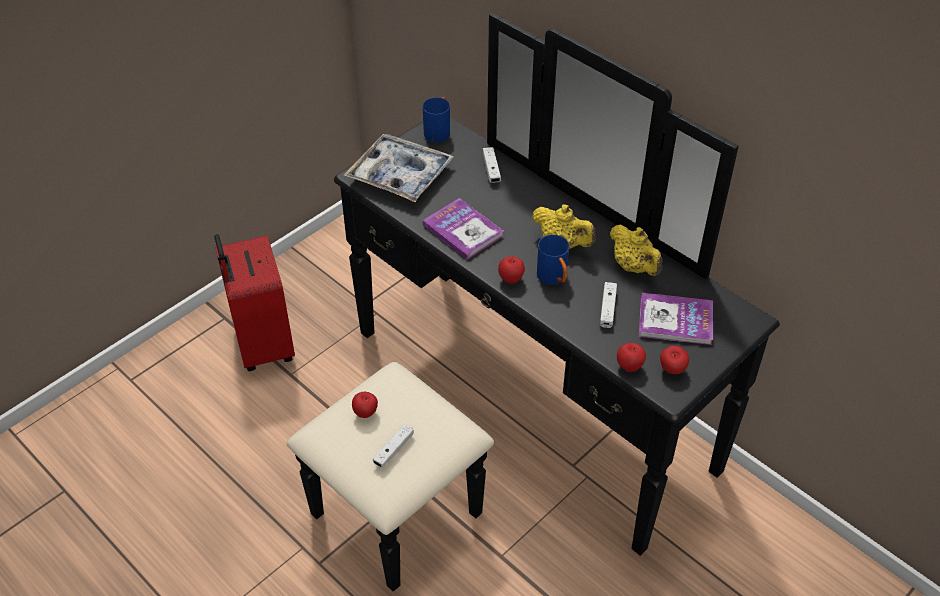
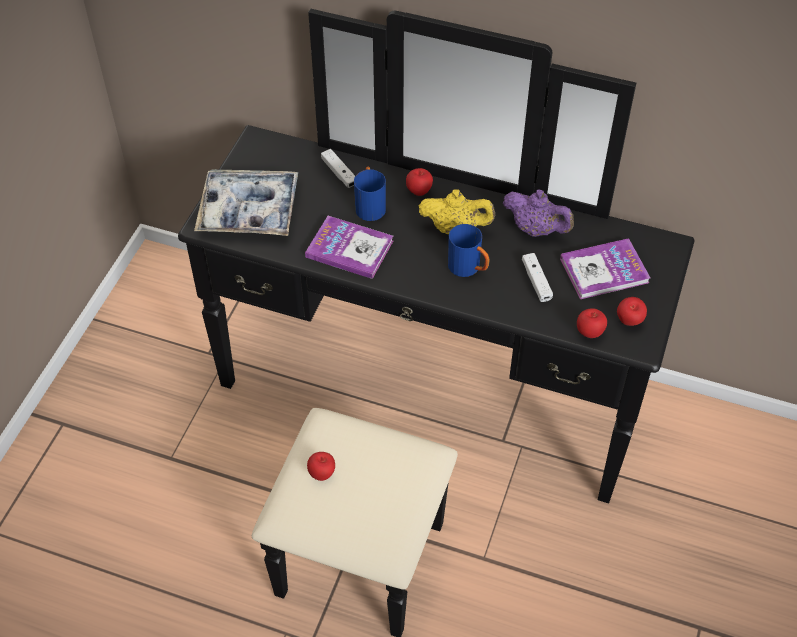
camera: 25 degrees left, 5 degrees up
(262, 345) = (122, 438): red suitcase -> none
(393, 450) = (372, 500): white game controller -> none
(438, 131) = (260, 148): blue mug -> blue mug (369, 205)
(511, 279) = (428, 284): apple -> apple (419, 191)
(634, 267) = (536, 229): yellow teapot -> purple teapot

